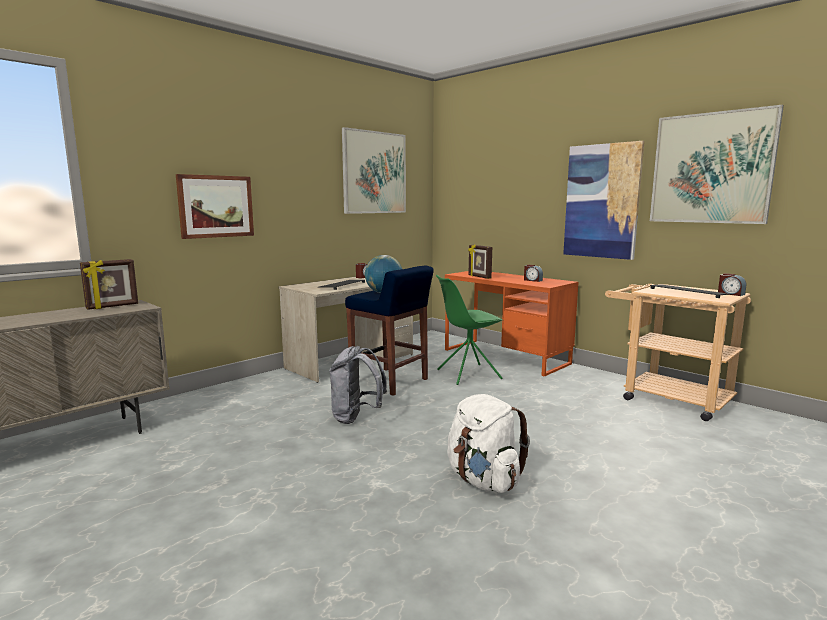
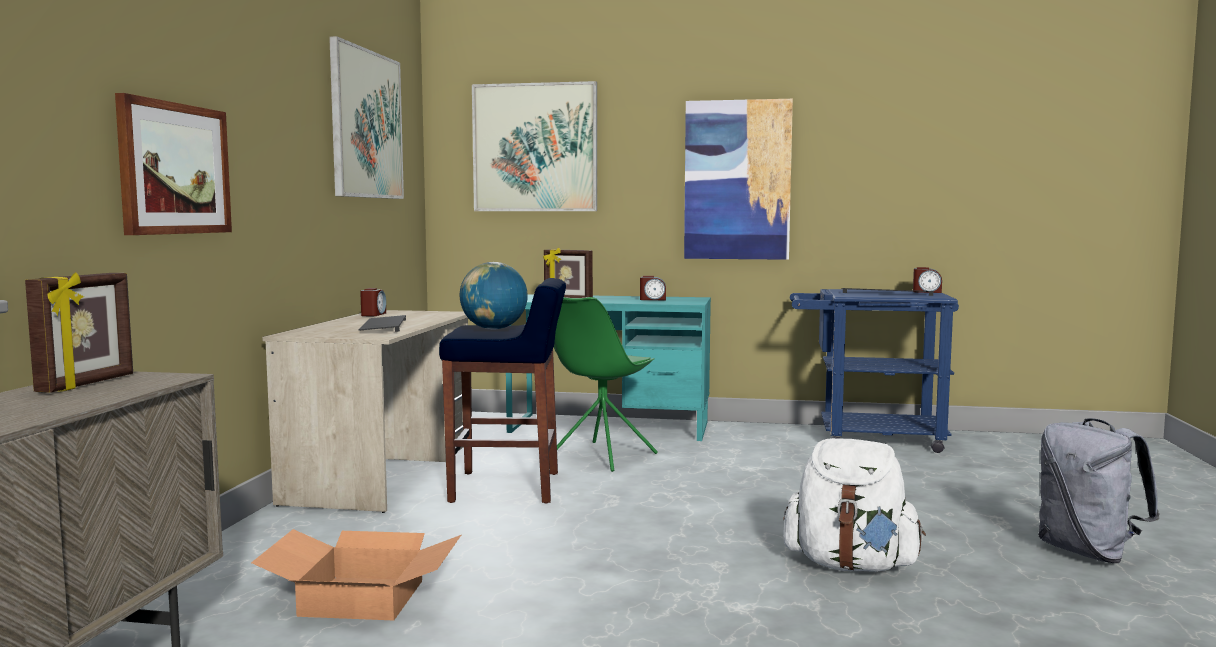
camera: 35 degrees left, 5 degrees down
(238, 422) = (360, 599): none -> cardboard box
(356, 418) = (551, 542): grey backpack -> grey backpack (1088, 552)
(505, 357) = (610, 427): orange desk -> turquoise desk
(666, 398) = (867, 438): beige cart -> blue cart
(711, 168) = (879, 138): picture -> picture (535, 148)

